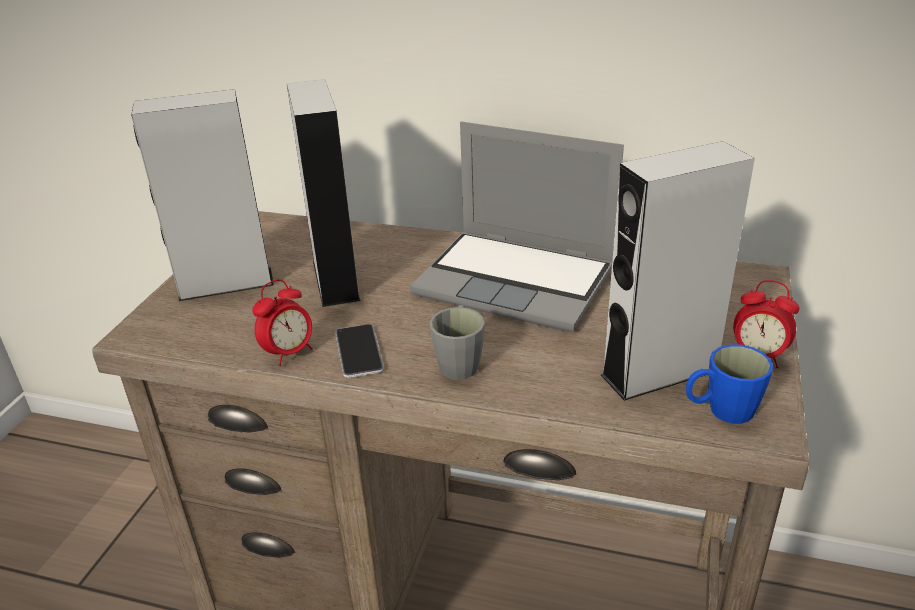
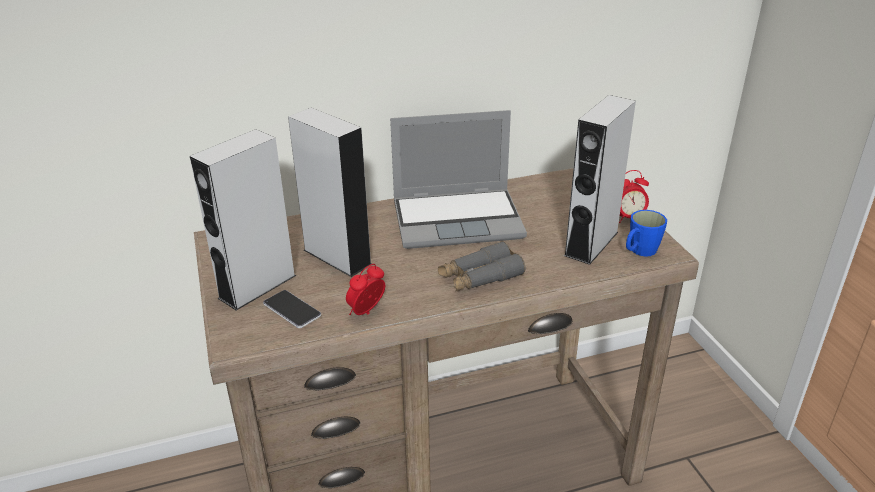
camera: 35 degrees left, 0 degrees up
(289, 353) = (366, 312): alarm clock -> alarm clock turned 150 degrees counterclockwise
(359, 352) = (412, 294): phone -> phone (292, 310)
(460, 361) = (480, 277): grey mug -> grey binoculars

